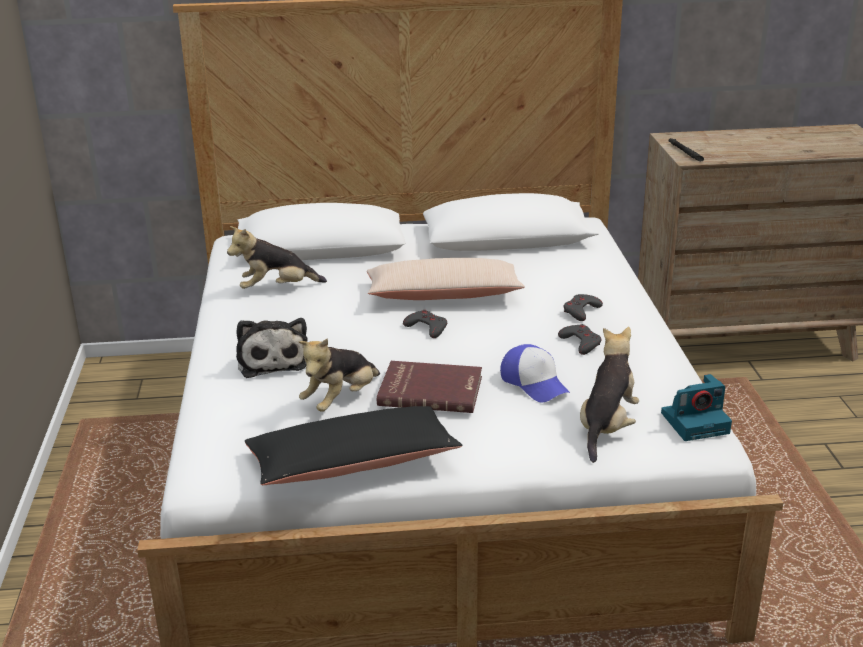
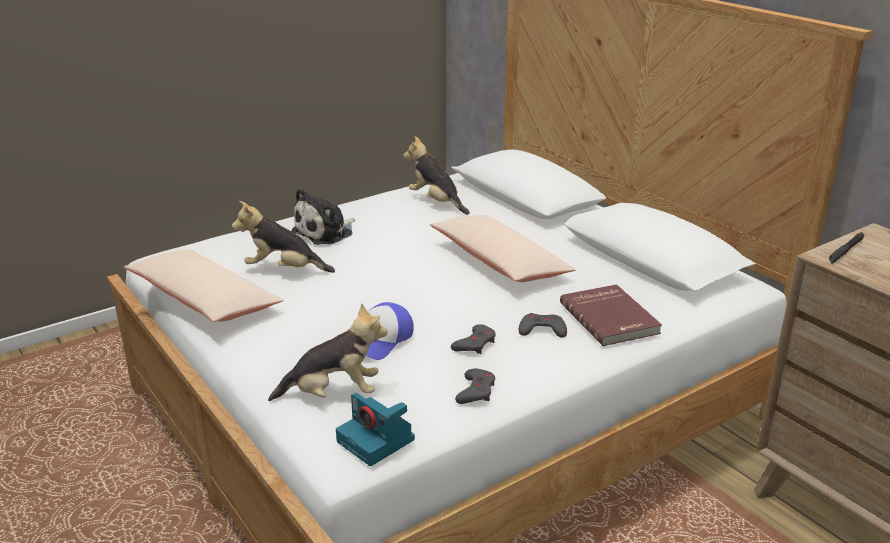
camera: 60 degrees right, 0 degrees up
(352, 463) = (204, 300): black pillow -> beige pillow
(427, 328) = (429, 270): grey game controller -> grey game controller (476, 391)
(430, 390) = (326, 298): red book -> red book (610, 318)

